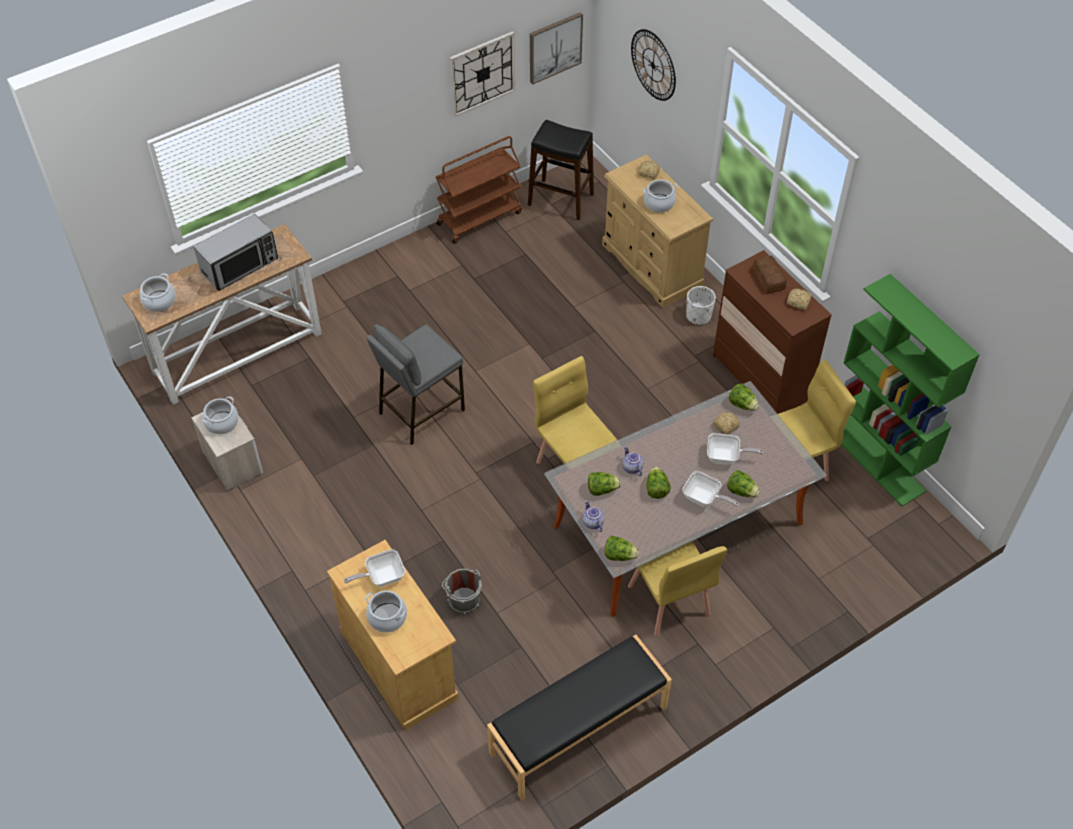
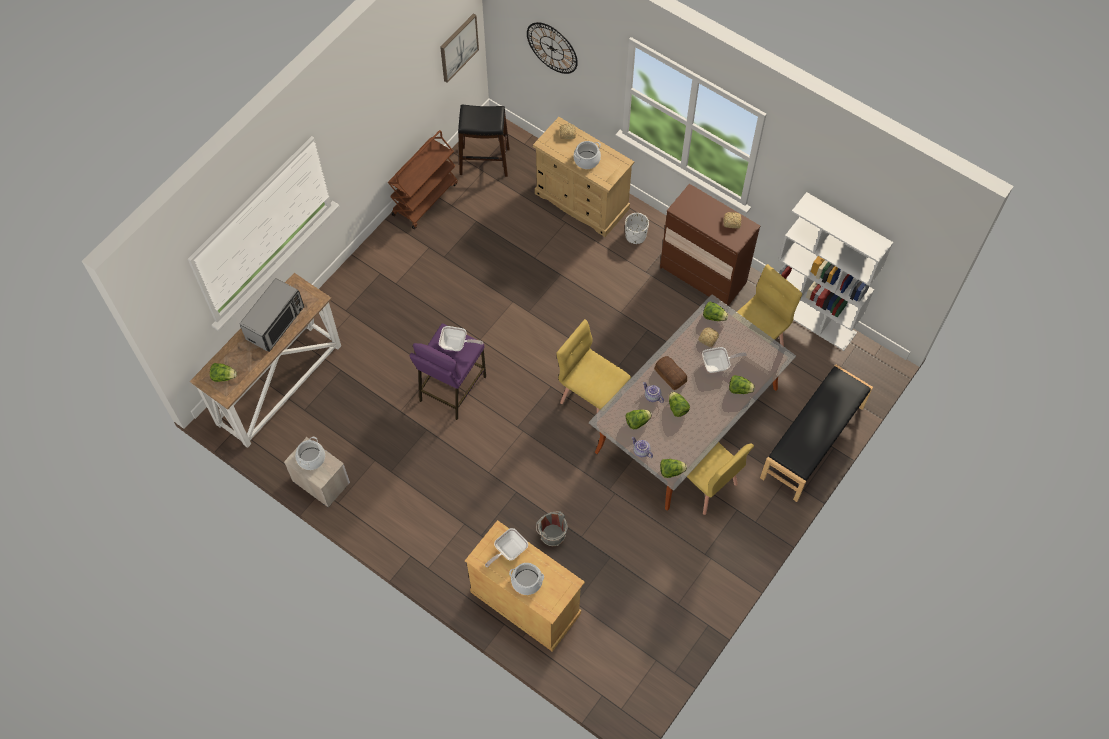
camera: 20 degrees left, 10 degrees up
(159, 301) = (224, 376): cooking pot -> lettuce
(421, 411) = (451, 388): grey stool -> purple stool
(482, 73) = (411, 92): wall clock -> none
(579, 731) = (678, 607): black bench -> black bench (813, 443)
(704, 499) = (715, 404): frying pan -> frying pan (456, 344)
(769, 278) = (702, 208): bread -> bread (670, 374)
(875, 459) = (812, 318): green bookcase -> white bookcase

